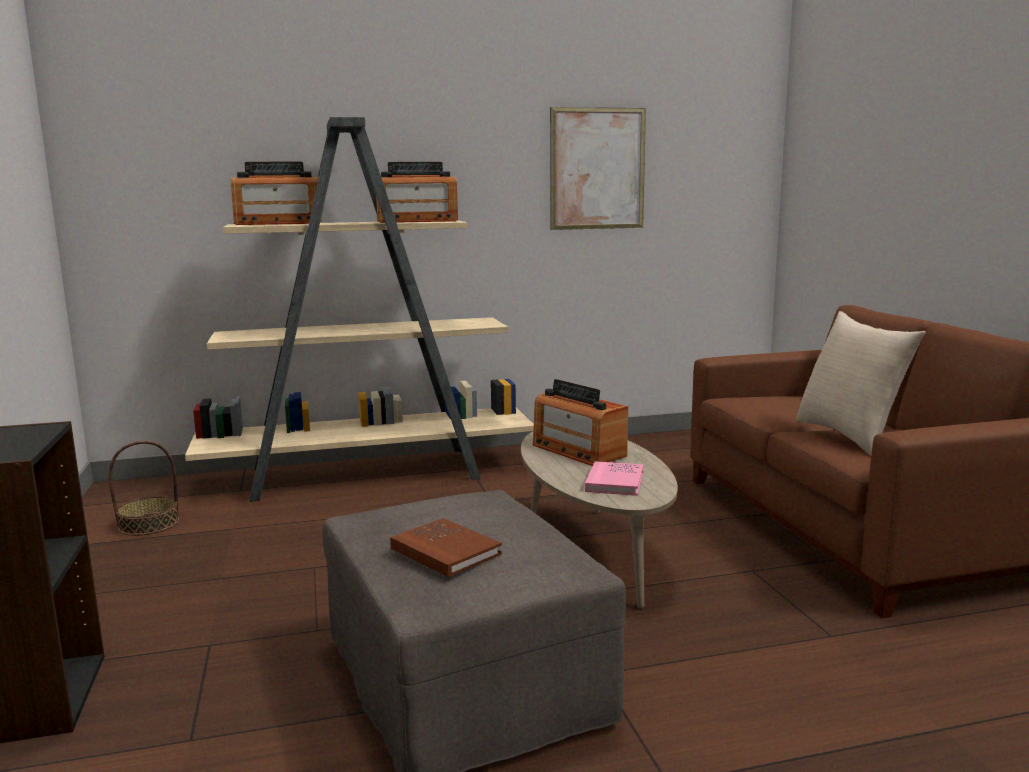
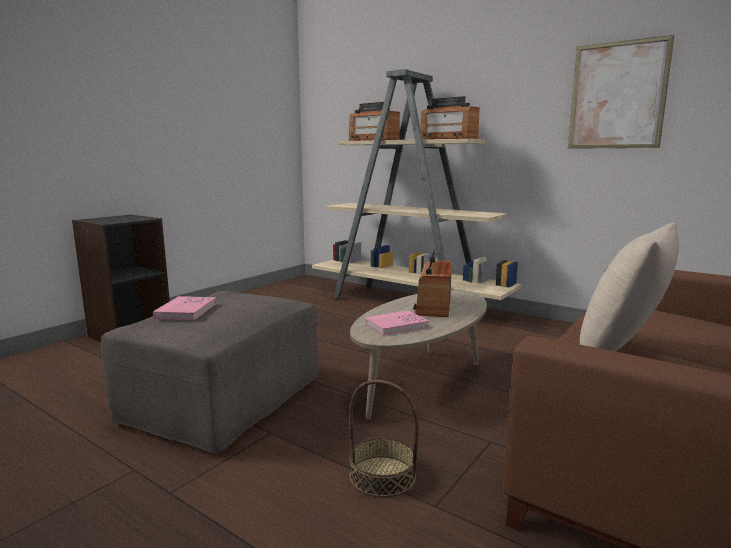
camera: 50 degrees right, 0 degrees up
(149, 524) = (284, 294): basket -> basket (382, 476)
(445, 551) = (186, 311): brown book -> pink book

